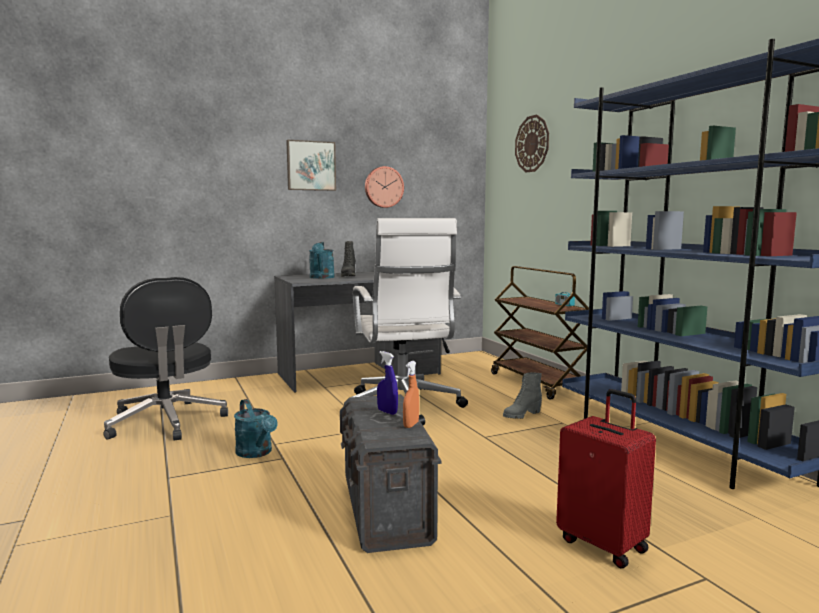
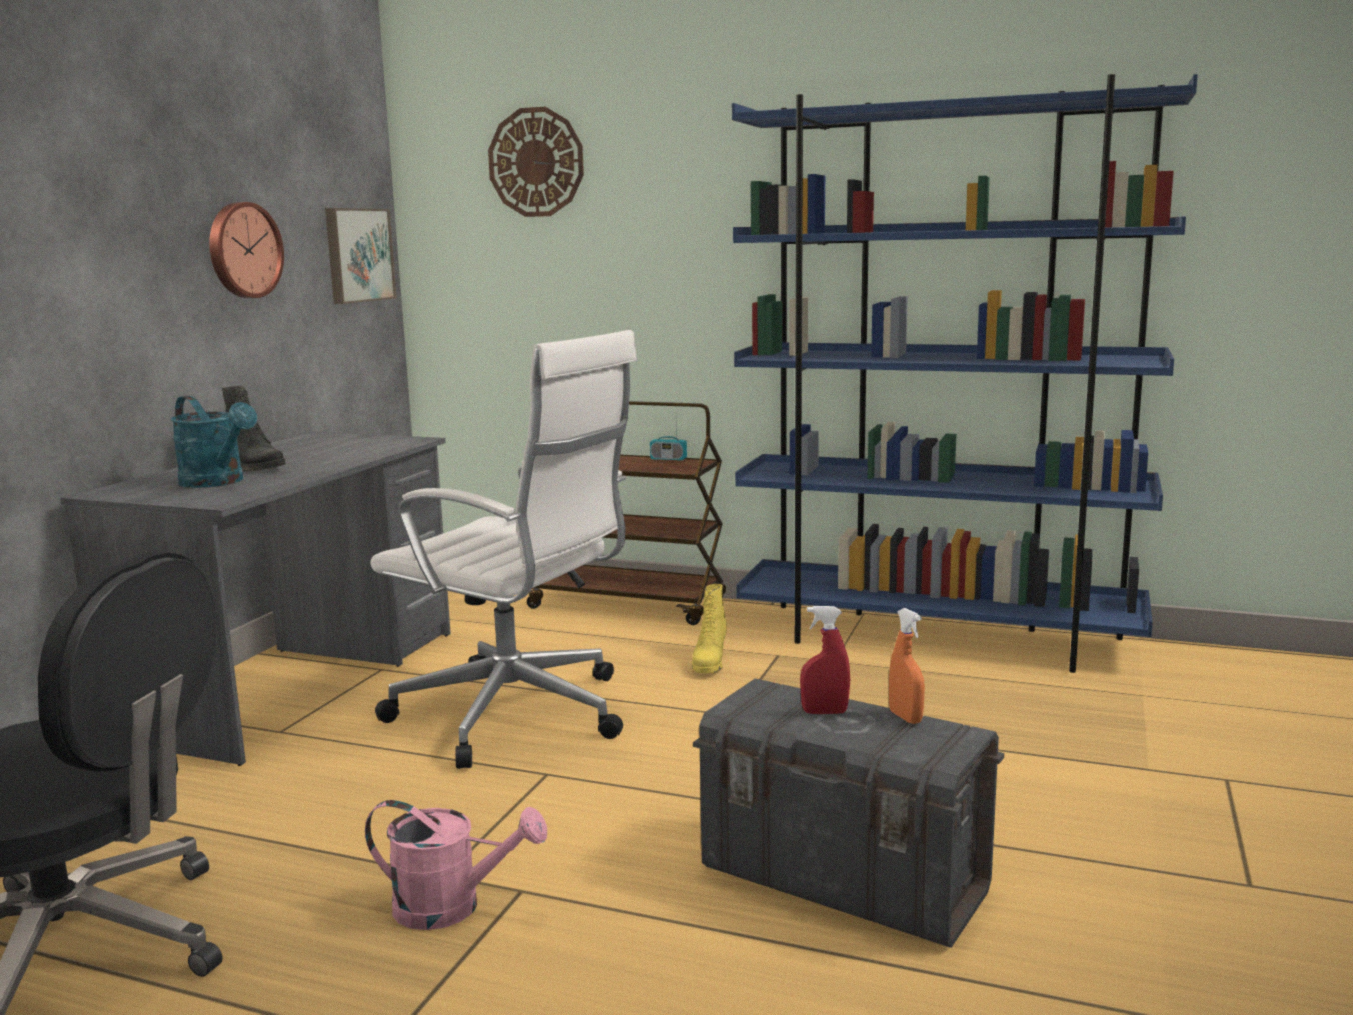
camera: 45 degrees left, 5 degrees up
(256, 453) = (452, 907): turquoise watering can -> pink watering can
(311, 166) = (98, 204): picture -> picture (357, 255)
(387, 412) = (824, 712): blue spray bottle -> red spray bottle
(521, 415) = (709, 663): grey boot -> yellow boot
(603, 544) = (1108, 791): red suitcase -> none

